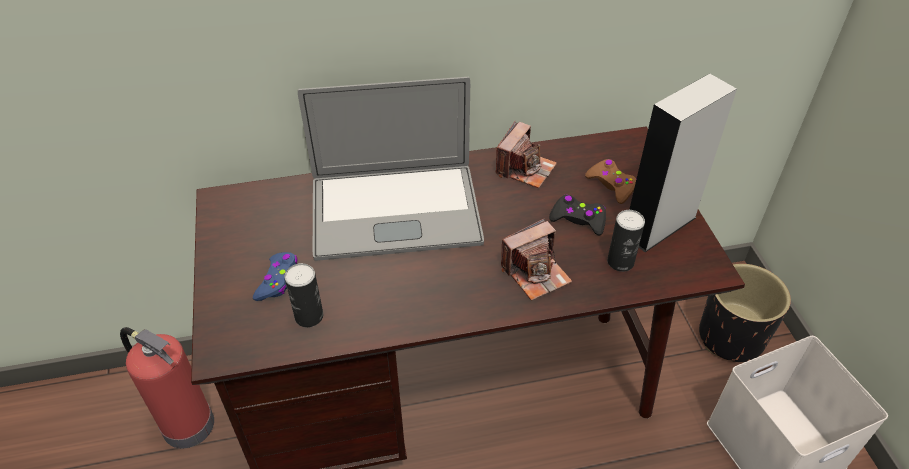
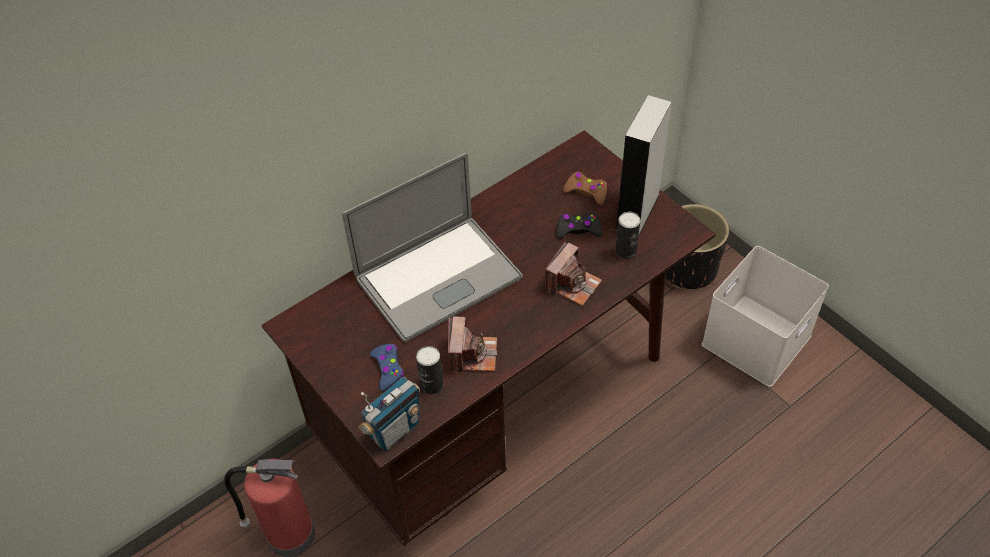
camera: 25 degrees left, 5 degrees up
(235, 347) = (394, 430): none -> radio
(525, 169) = (514, 203): camera -> camera (472, 354)

